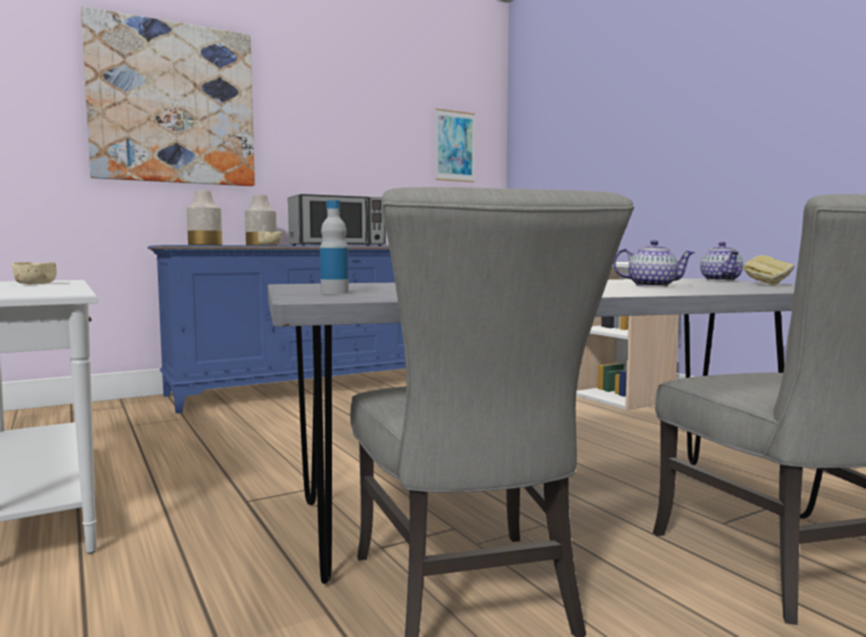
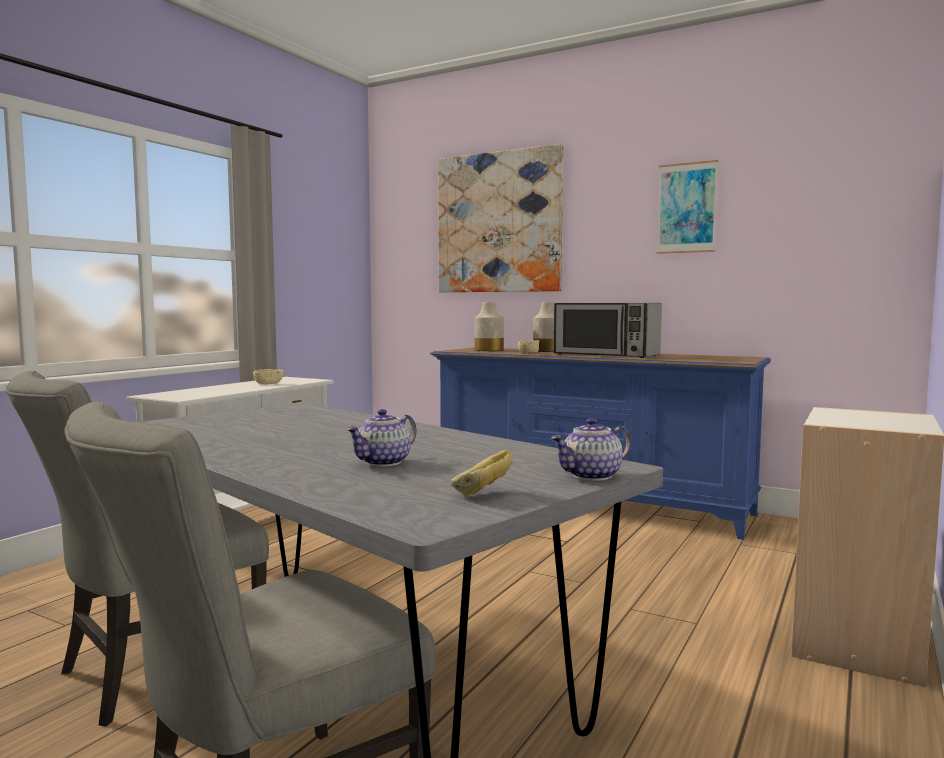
camera: 60 degrees right, 0 degrees up
(334, 293) = (199, 421): bottle -> none
(454, 146) = (828, 218): picture -> picture (687, 208)
(652, 286) = (384, 463): teapot -> teapot turned 60 degrees clockwise

